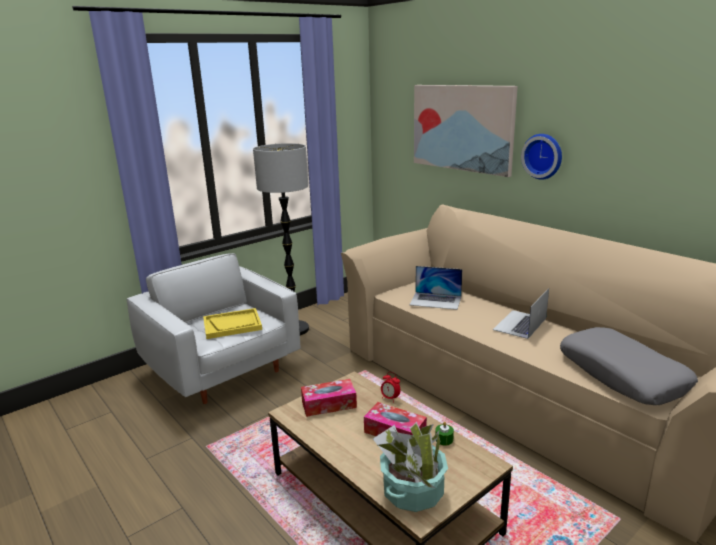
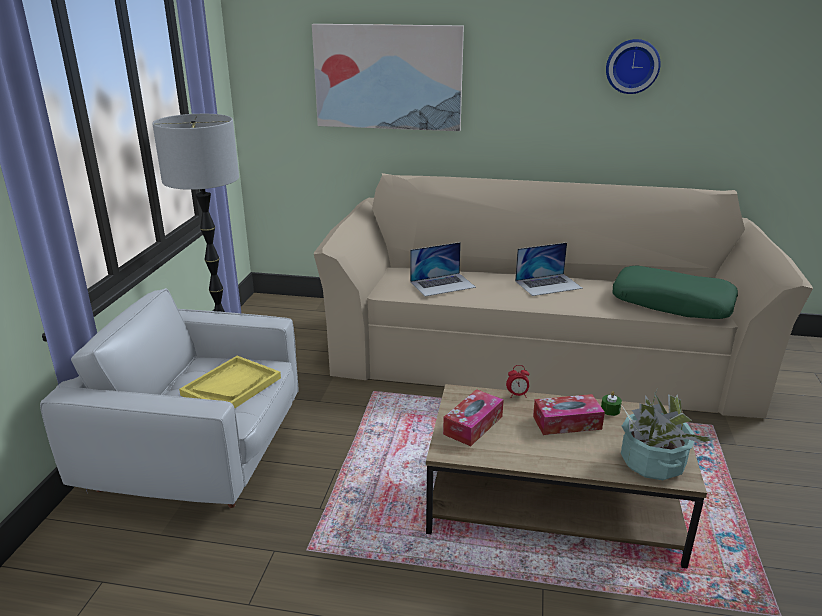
camera: 40 degrees left, 5 degrees up
(520, 324) = (548, 284): laptop -> laptop turned 105 degrees counterclockwise
(543, 156) = (499, 104): wall clock -> wall clock (632, 66)
(622, 375) = (672, 303): grey pillow -> green pillow

